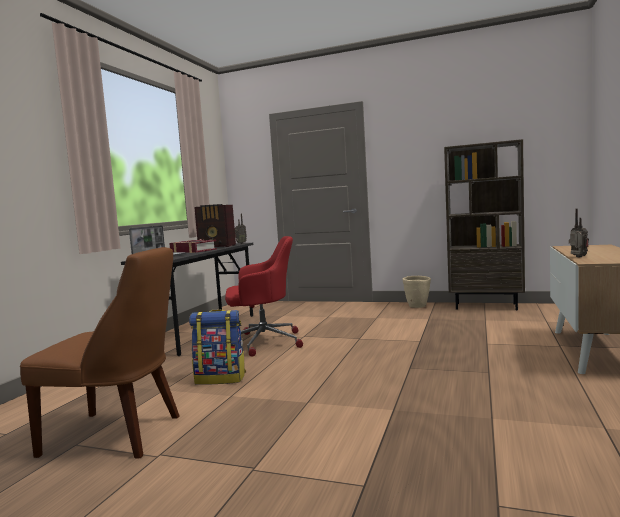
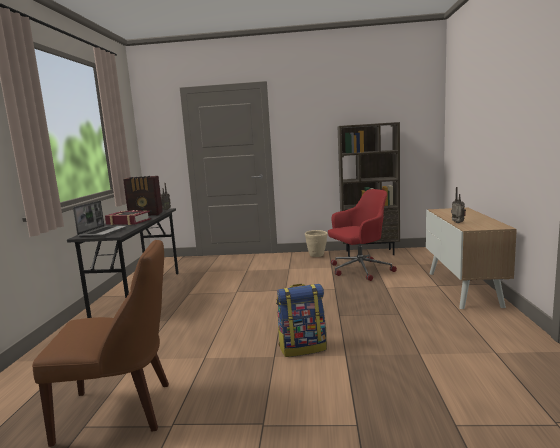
camera: 15 degrees left, 5 degrees up
(221, 378) = (185, 341): backpack -> backpack (302, 347)
(263, 342) = (203, 301): red office chair -> red office chair (359, 270)

